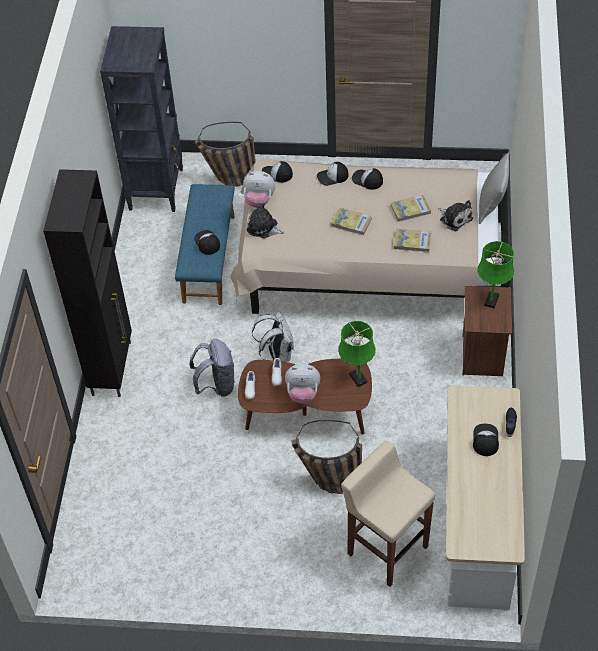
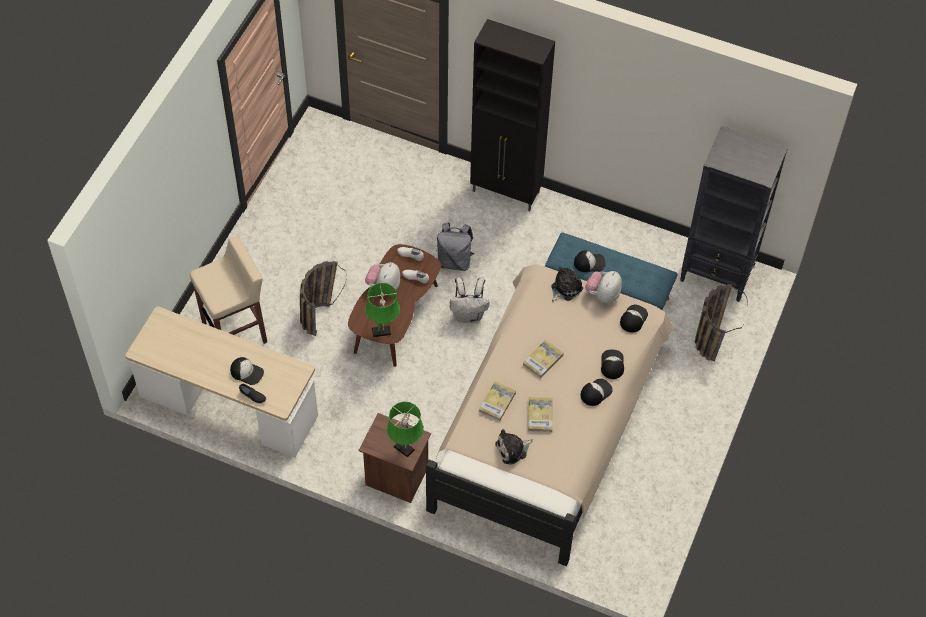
camera: 105 degrees right, 5 degrees up
(492, 206) = (518, 491): grey pillow -> none

